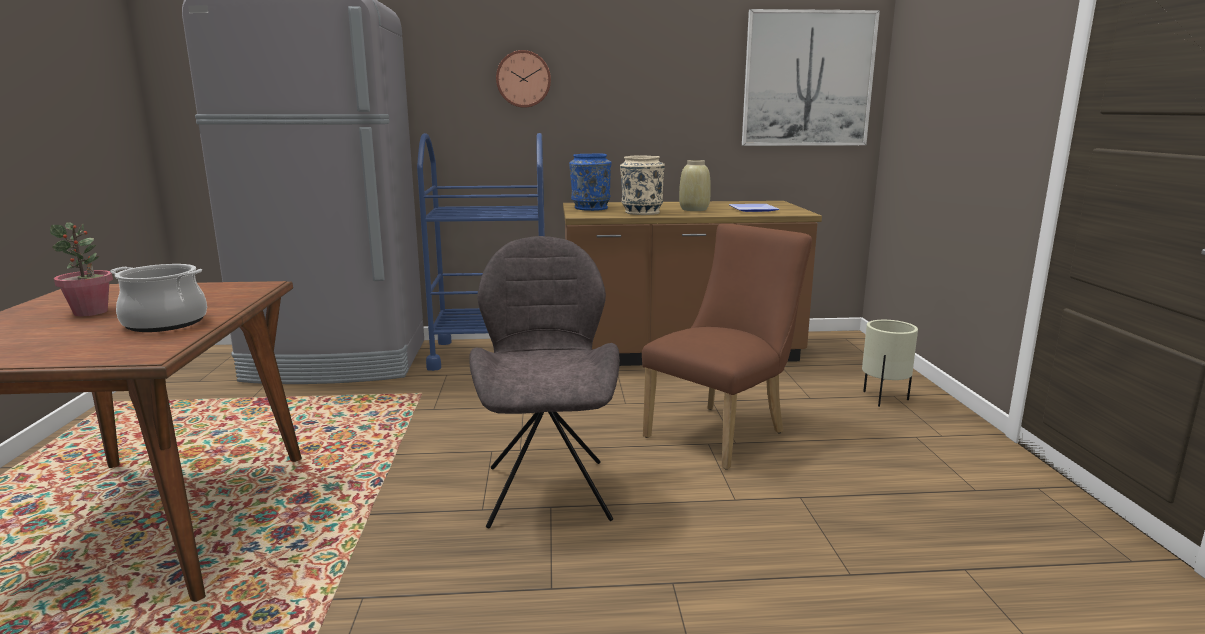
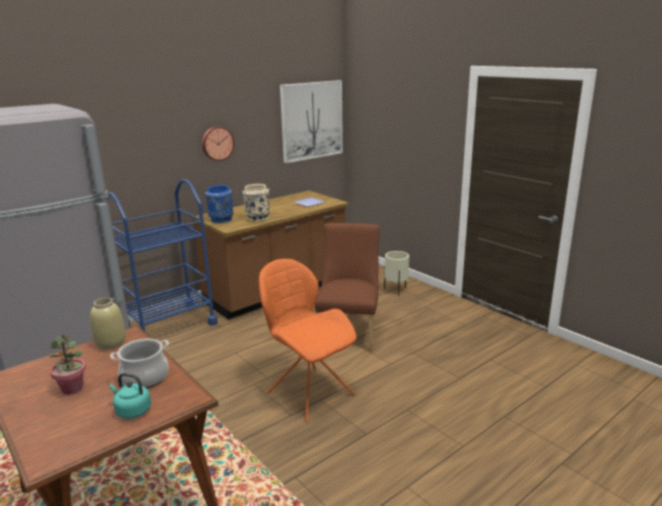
camera: 35 degrees left, 5 degrees up
(71, 346) = (132, 410): none -> turquoise kettle
(523, 79) = (156, 141): wall clock -> wall clock (217, 143)
(548, 489) = (308, 392): grey chair -> orange chair
(694, 209) = (280, 209): beige vase -> beige vase (111, 343)

